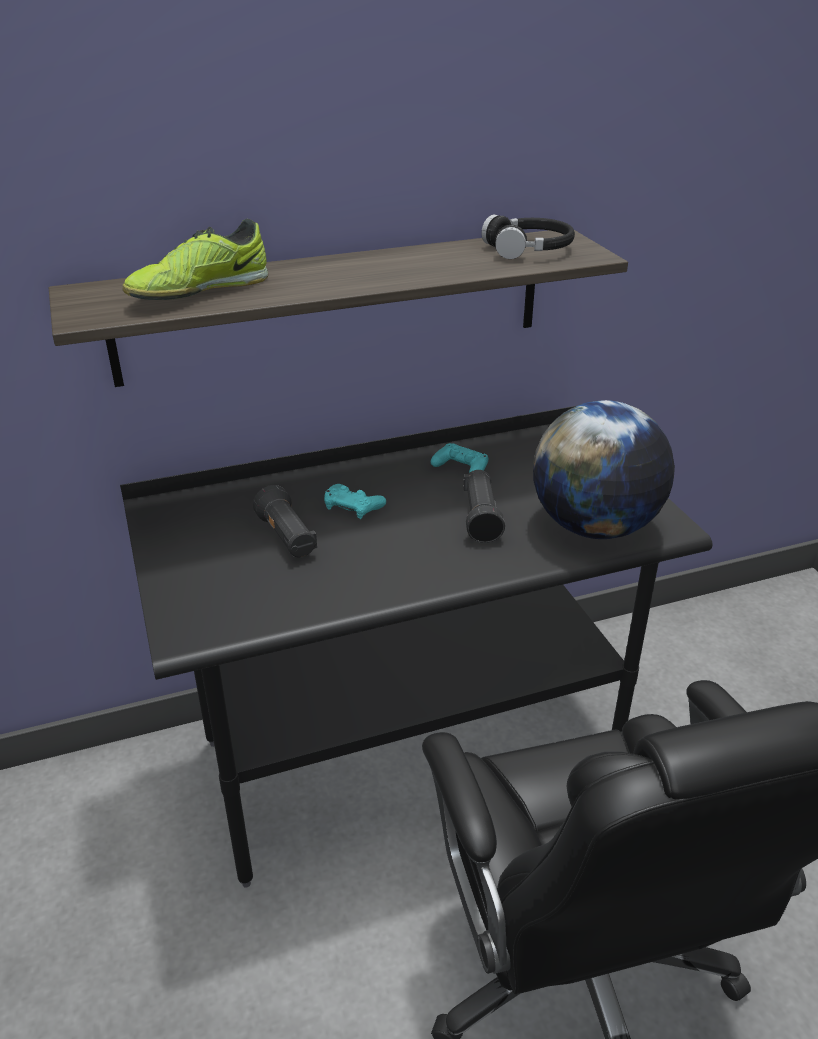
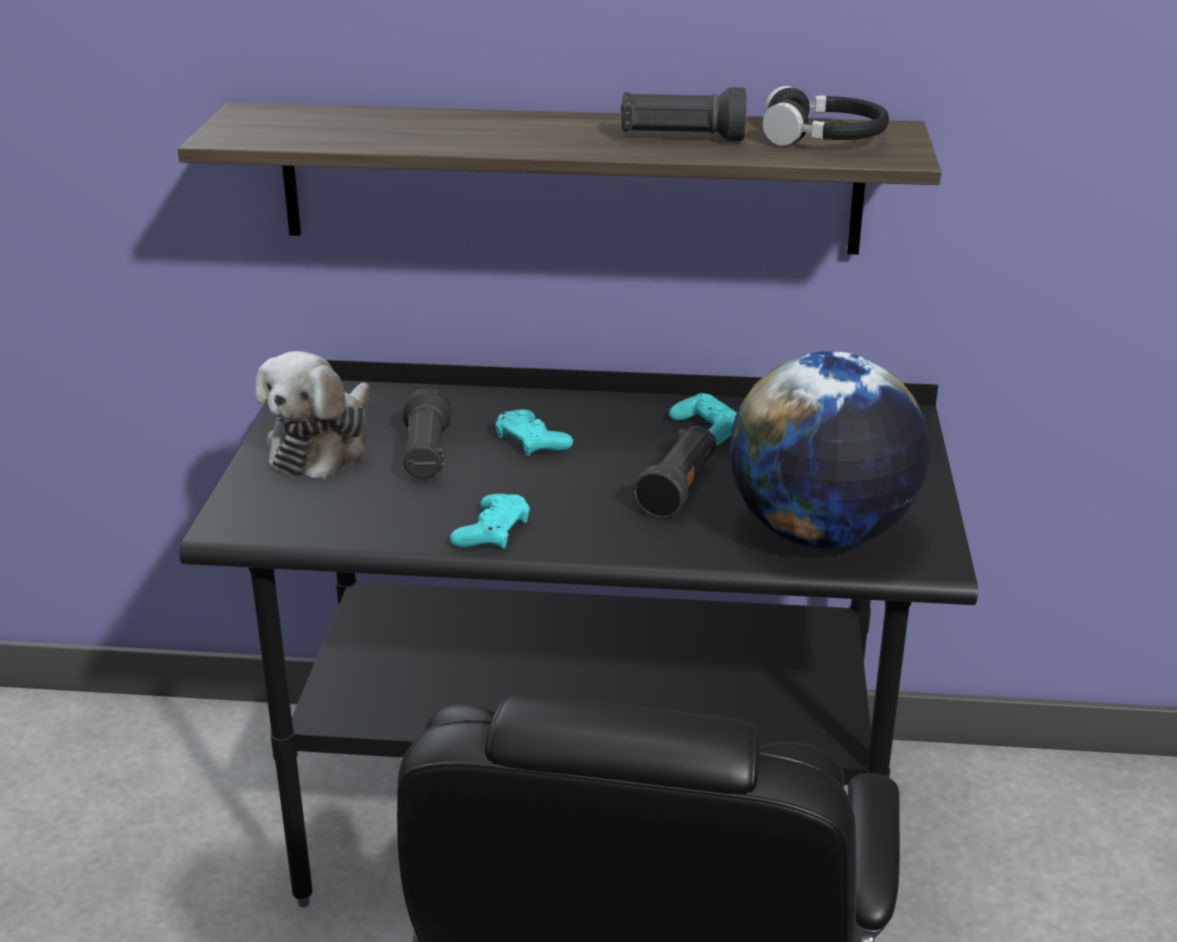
camera: 25 degrees right, 5 degrees down
(199, 291) = (371, 129): shoe -> none
(202, 550) = (322, 447): none -> plush toy
(384, 585) = (492, 532): none -> turquoise game controller
(437, 263) = (682, 138): none -> black flashlight

